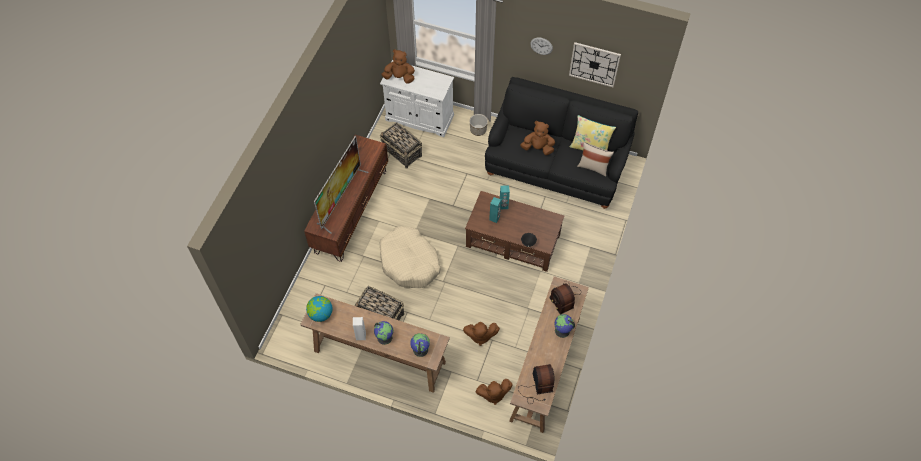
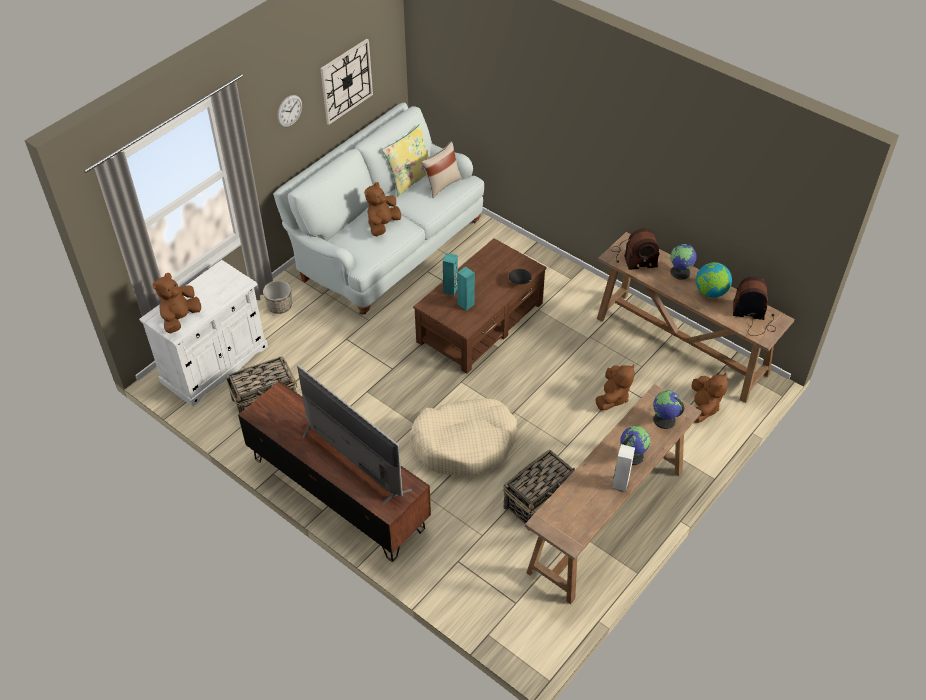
camera: 70 degrees left, 10 degrees down
(321, 314) = (565, 525): globe -> globe (710, 292)
(556, 166) = (386, 247): black sofa -> white sofa

